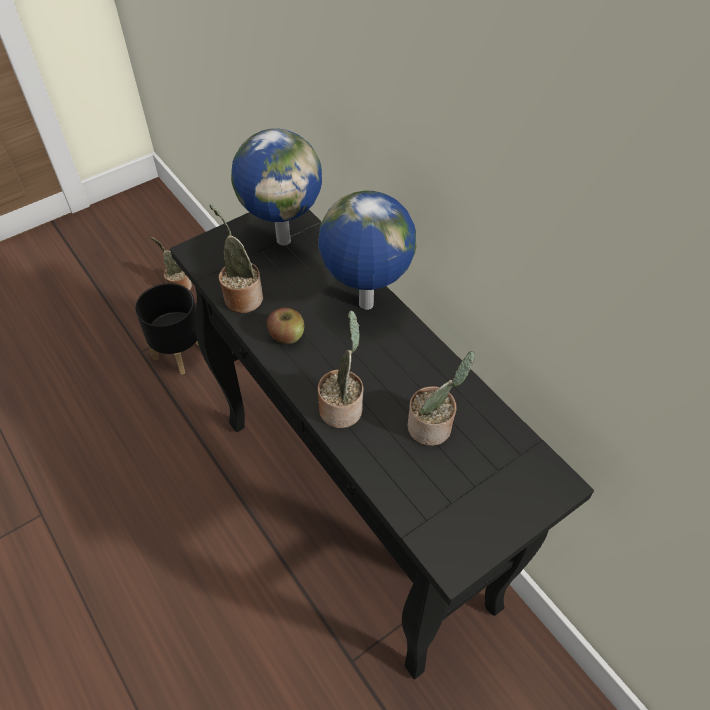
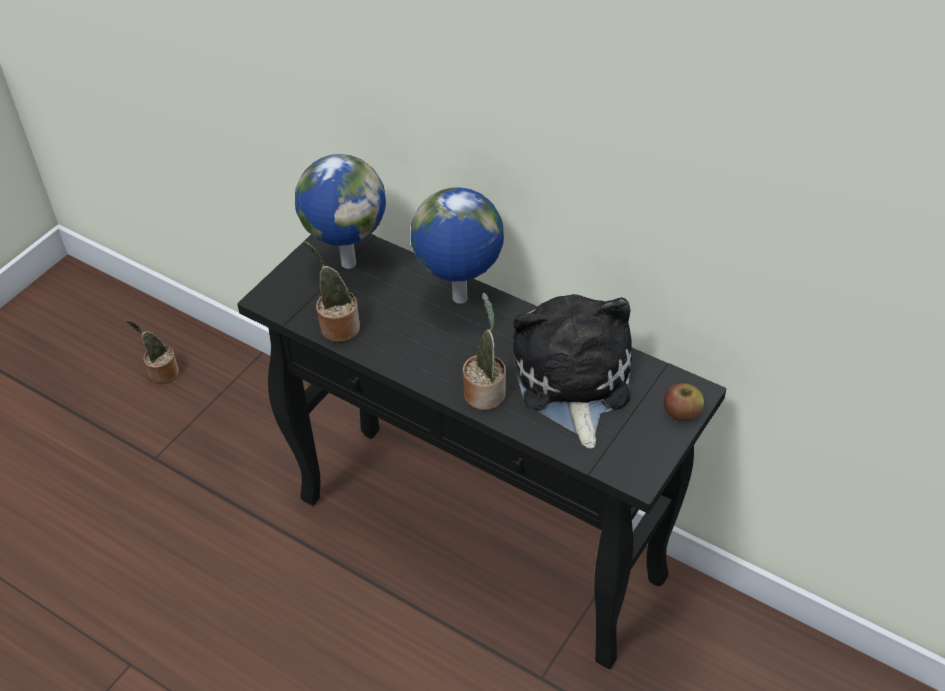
camera: 20 degrees left, 5 degrees down
(180, 352) = (203, 444): black planter -> none
(287, 336) = (401, 348): apple -> apple (682, 412)
(433, 427) = (572, 382): potted plant -> plush toy

